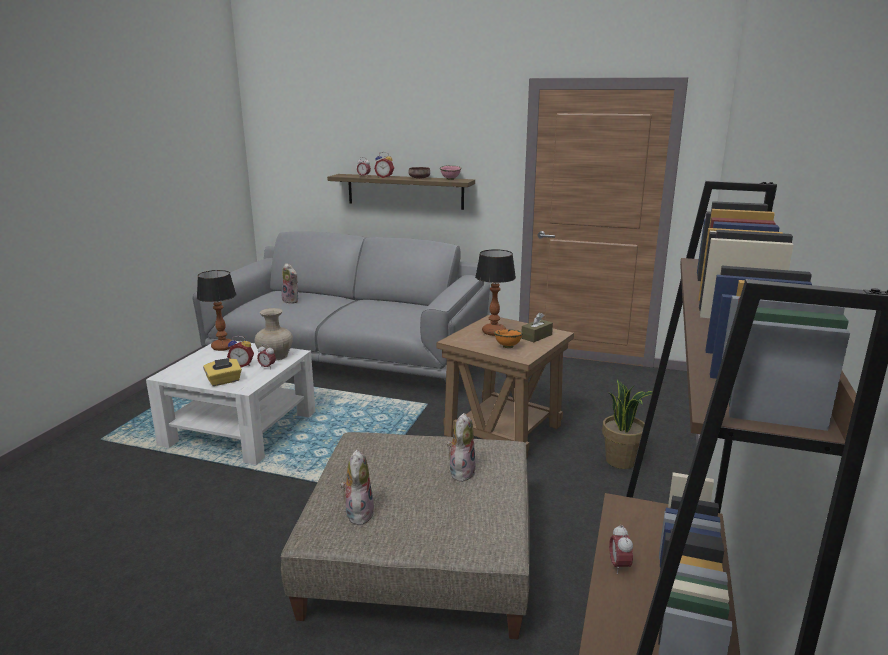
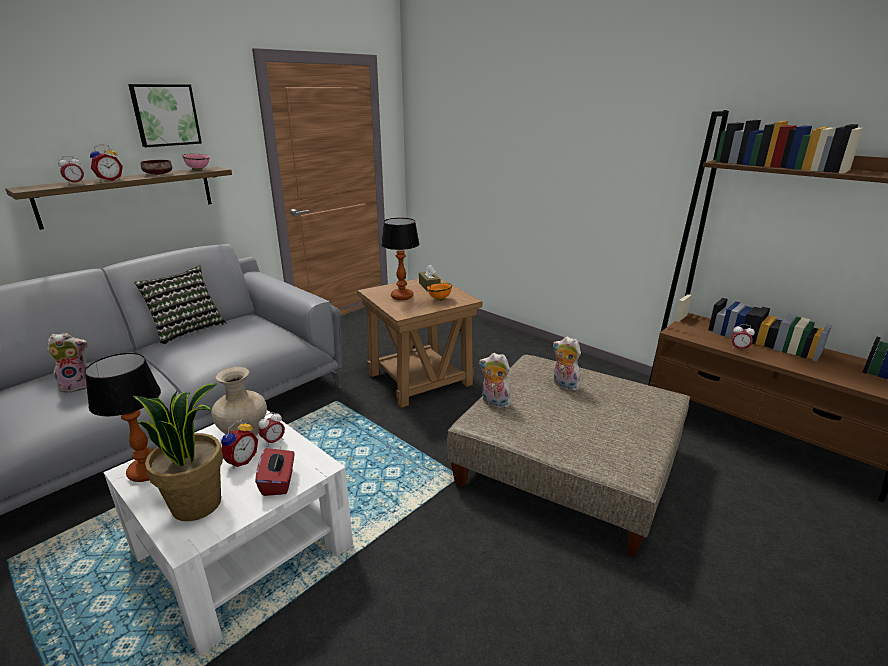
camera: 65 degrees left, 5 degrees up
(224, 381) = (278, 482): yellow tissue box -> red tissue box
(358, 513) = (604, 446): plush toy -> plush toy (494, 403)
(389, 299) = (187, 330): none -> pillow
(442, 134) = (165, 115): none -> picture
(621, 461) = (499, 350): potted plant -> potted plant (197, 503)

